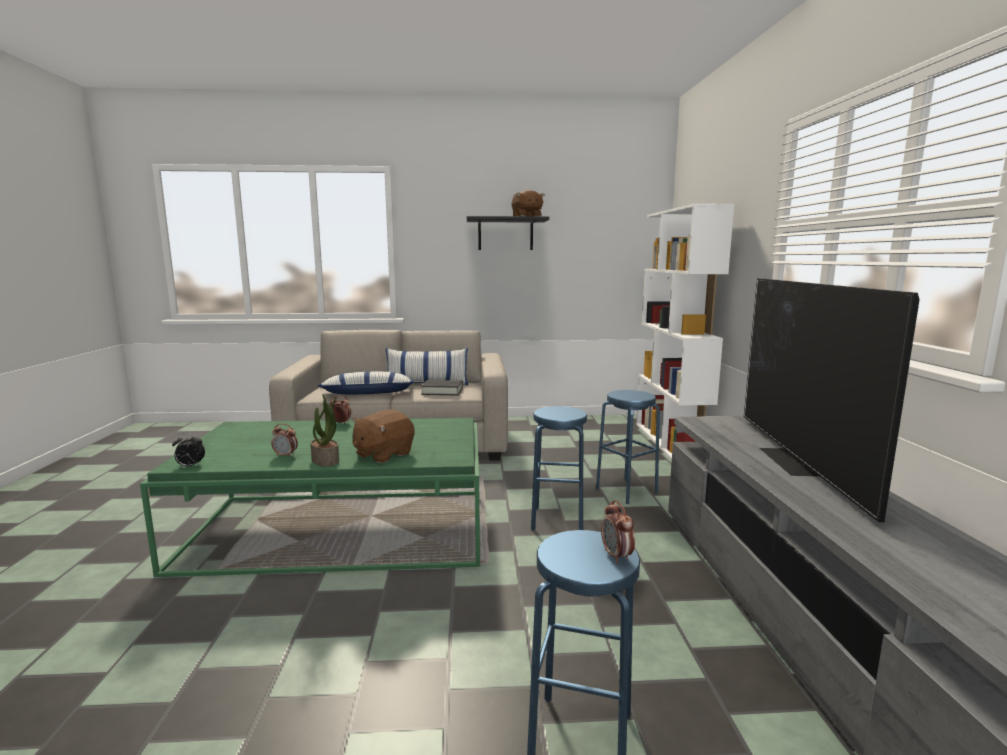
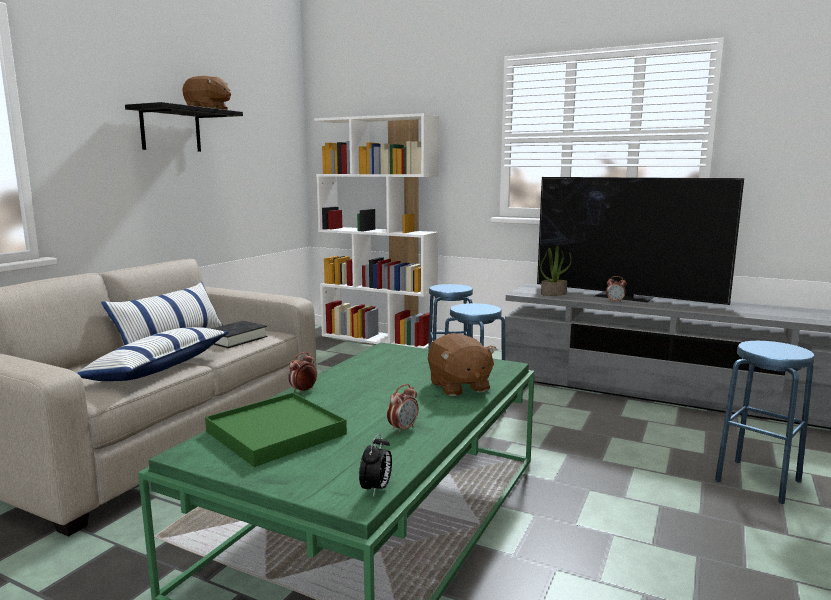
camera: 60 degrees left, 0 degrees up
(266, 432) = (275, 433): none -> green tray
(326, 460) = (449, 411): potted plant -> potted plant (553, 294)
(616, 556) = (780, 345): alarm clock -> alarm clock (615, 301)

